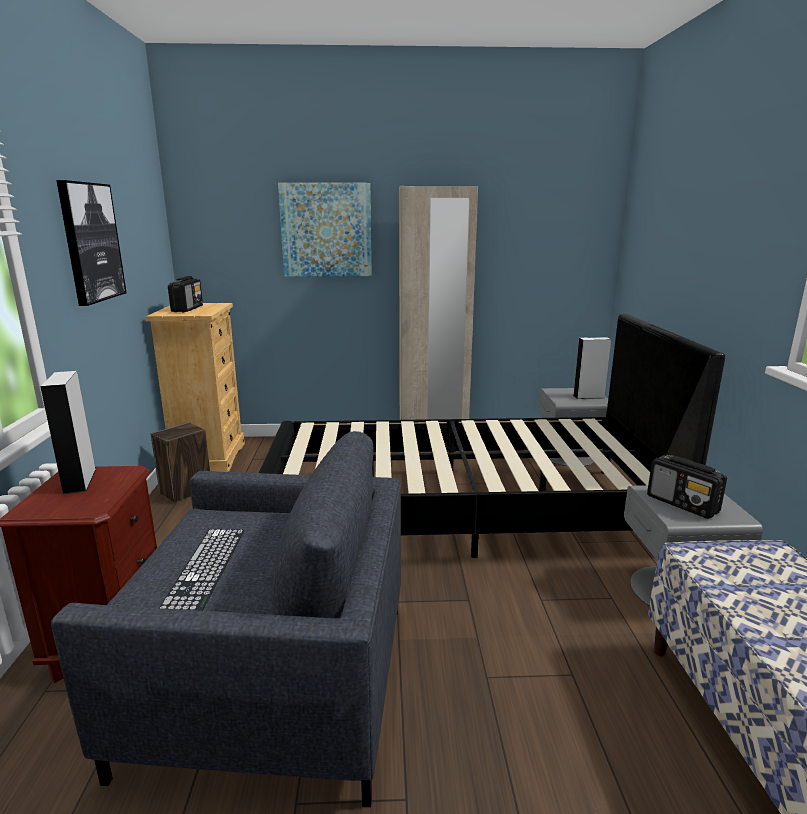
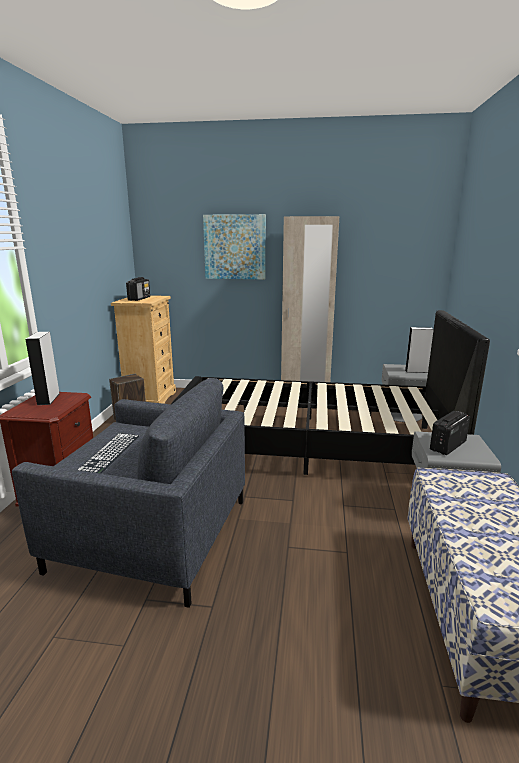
camera: 10 degrees right, 0 degrees up
(91, 242) = (74, 254): picture -> none
(683, 504) = (447, 446): radio -> radio turned 75 degrees clockwise

